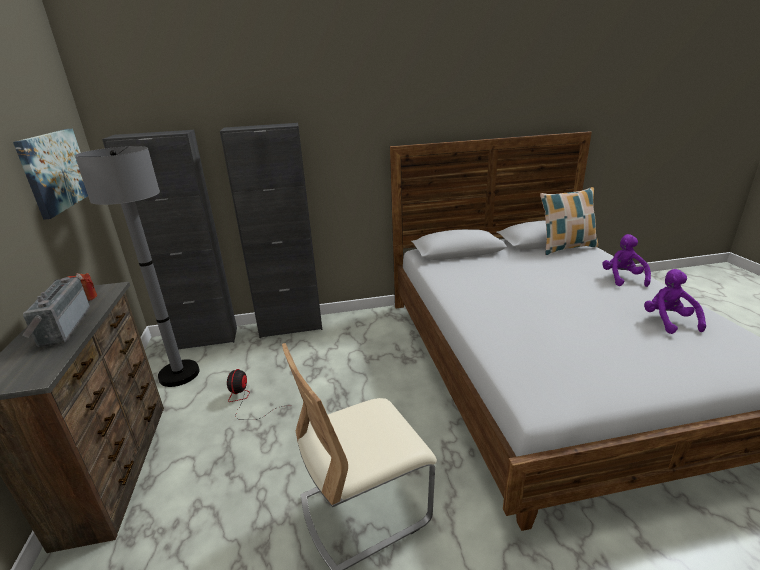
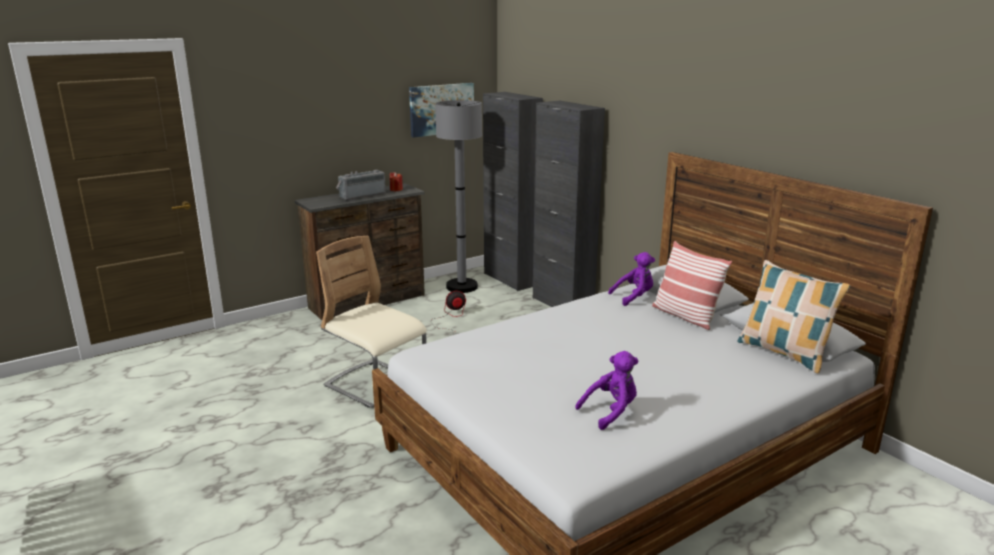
camera: 65 degrees right, 5 degrees down
(495, 259) = (685, 316): none -> pillow
(622, 278) = (713, 389): purple plush toy -> purple plush toy (634, 297)

